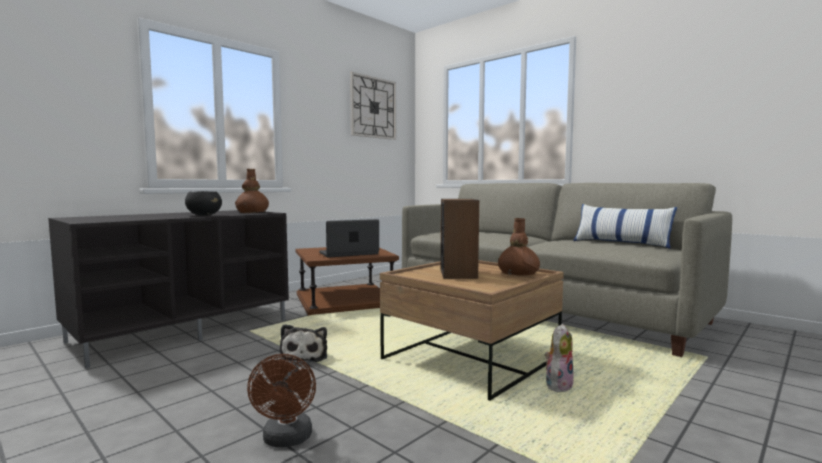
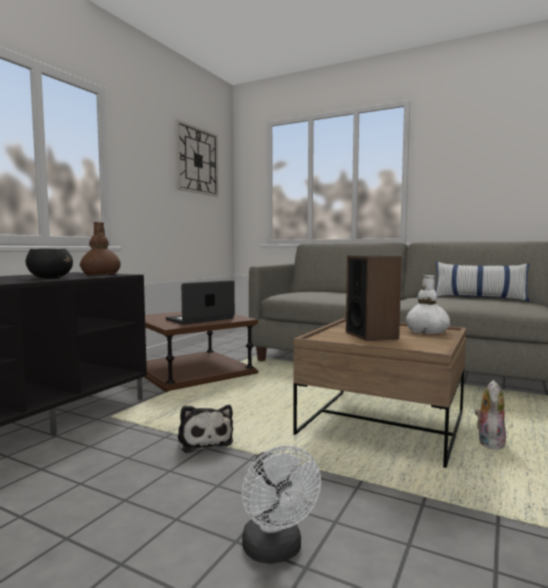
camera: 15 degrees left, 0 degrees up
(286, 440) = (276, 551): brown fan -> white fan
(518, 274) = (426, 332): brown vase -> white vase

